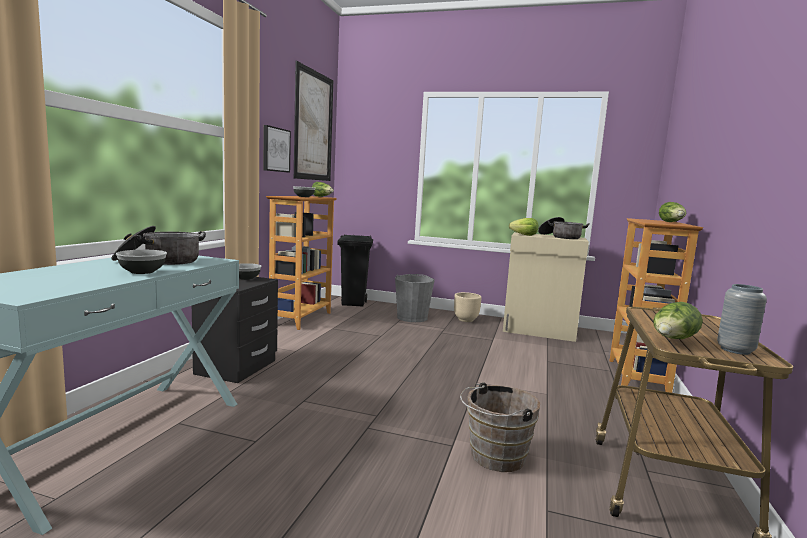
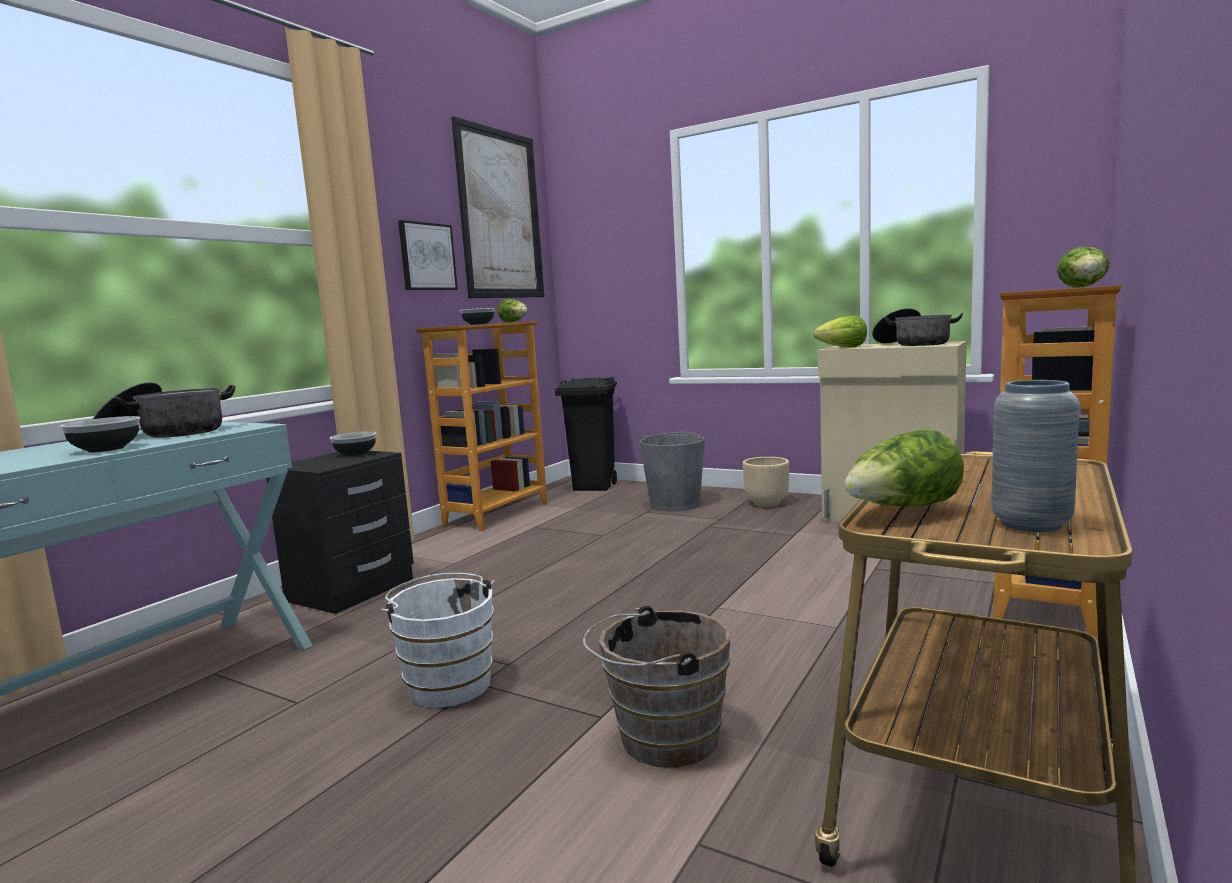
camera: 15 degrees right, 0 degrees up
(347, 427) = (448, 682): none -> white bucket

